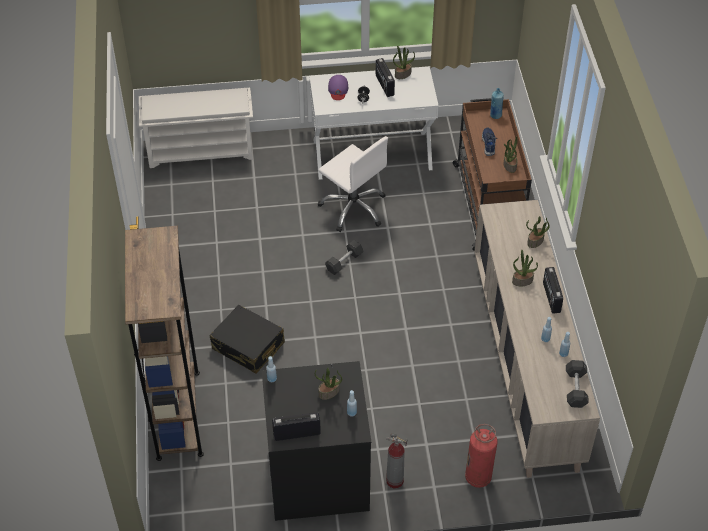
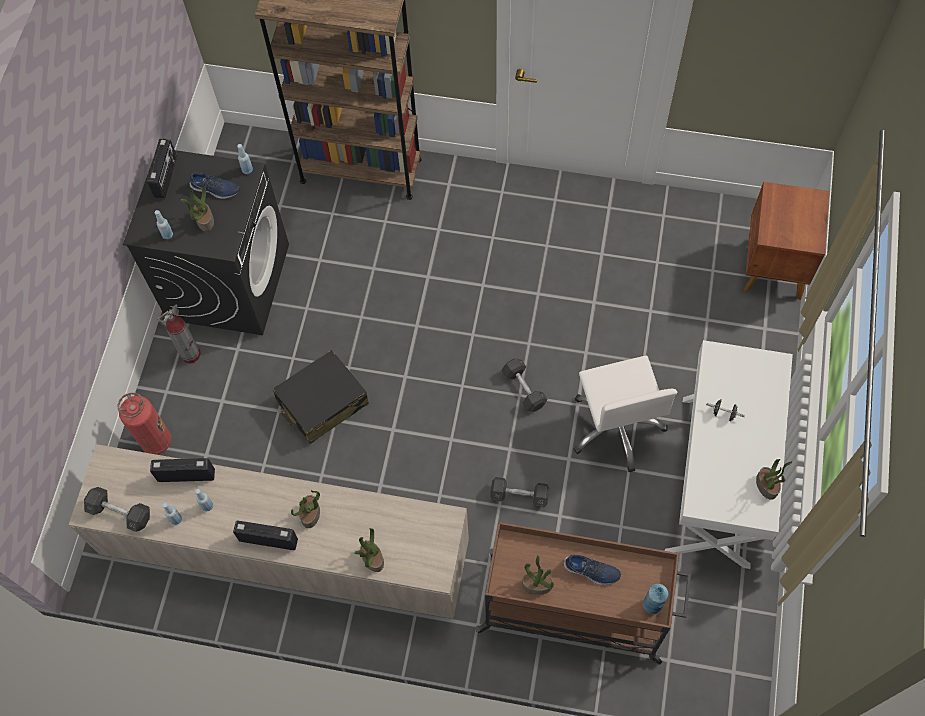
camera: 110 degrees right, 15 degrees up
(201, 150) = (773, 268): white shoe rack -> brown nightstand
(248, 346) = (428, 254): black suitcase -> black suitcase (322, 403)
(298, 394) = (215, 189): none -> blue shoe
(338, 89) = (751, 384): purple cap -> none
(354, 208) = (616, 427): white office chair -> white office chair turned 75 degrees counterclockwise
(384, 85) = (746, 451): radio -> radio (186, 475)
(425, 247) = (519, 495): none -> grey dumbbell

